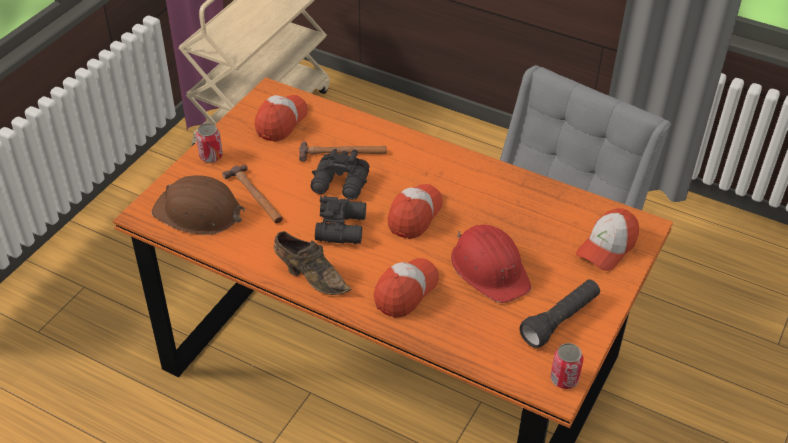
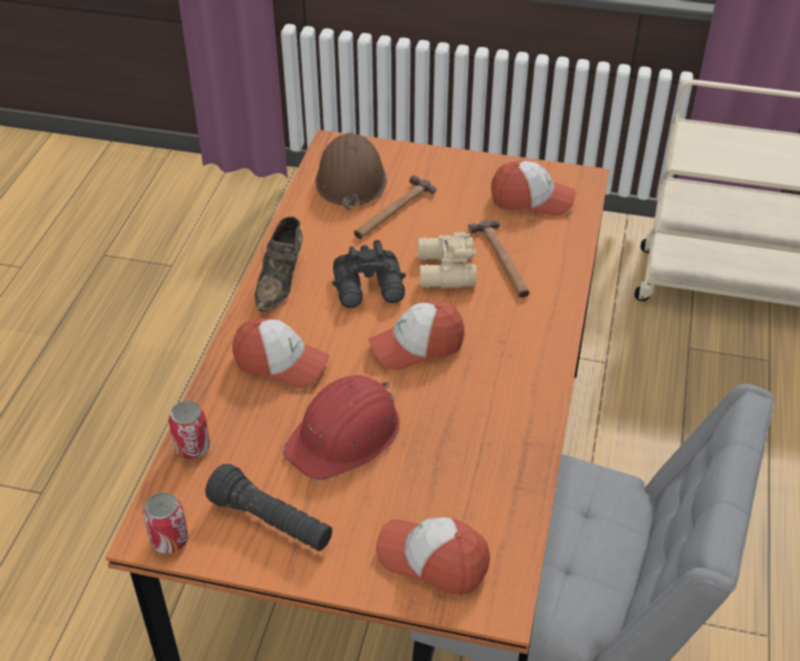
camera: 75 degrees right, 0 degrees up
(211, 156) = (443, 164): can -> can (192, 447)
(341, 184) = (444, 271): black binoculars -> beige binoculars
(414, 215) = (417, 345): cap -> cap turned 150 degrees clockwise

